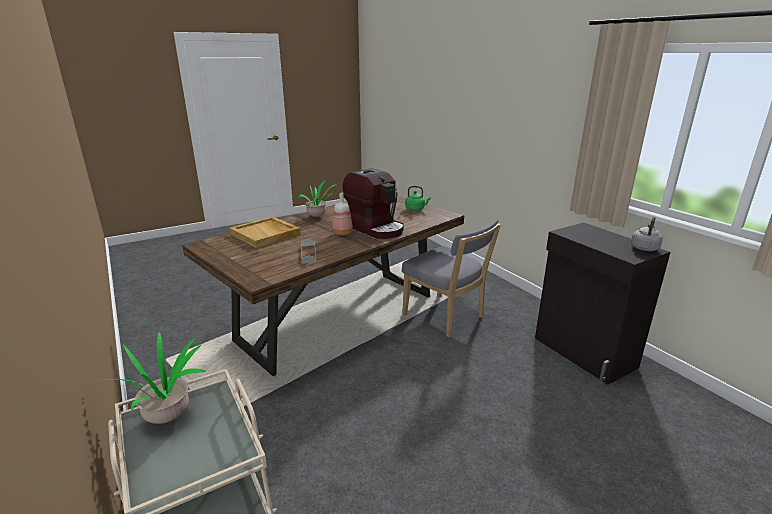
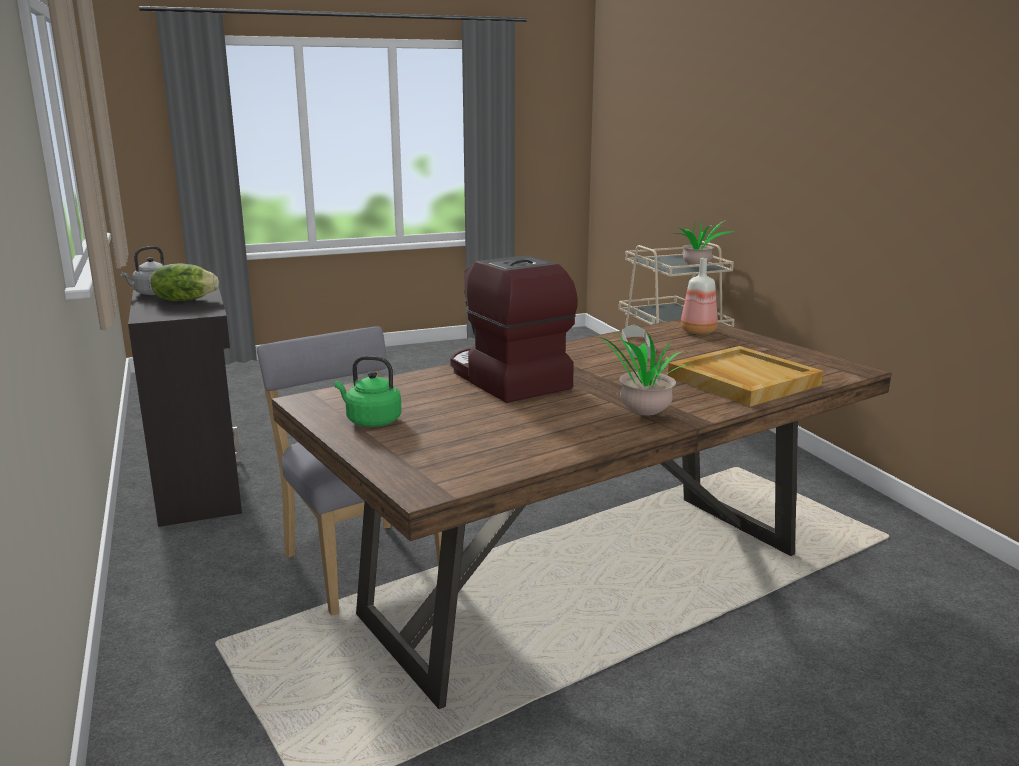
camera: 170 degrees left, 5 degrees down
(342, 233) = (579, 374): bottle -> bottle (699, 332)
(605, 242) = (185, 300): none -> lettuce

